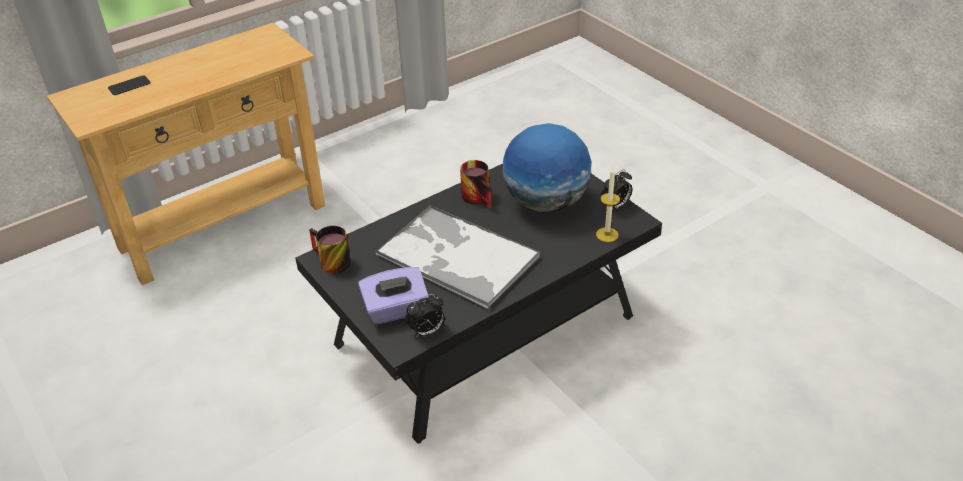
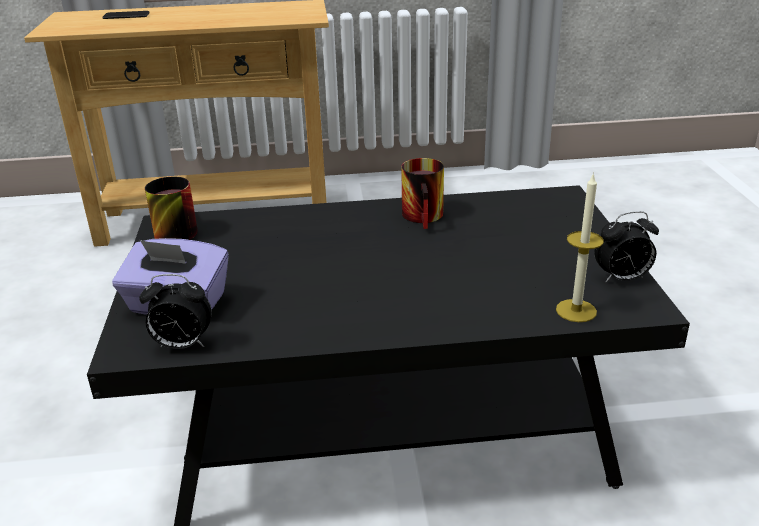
camera: 30 degrees right, 10 degrees down
(456, 256) = (325, 270): tray -> none
(546, 203) = (514, 246): globe -> none

